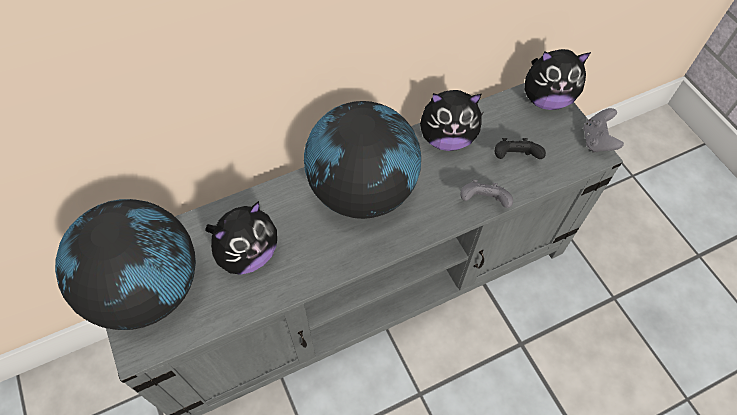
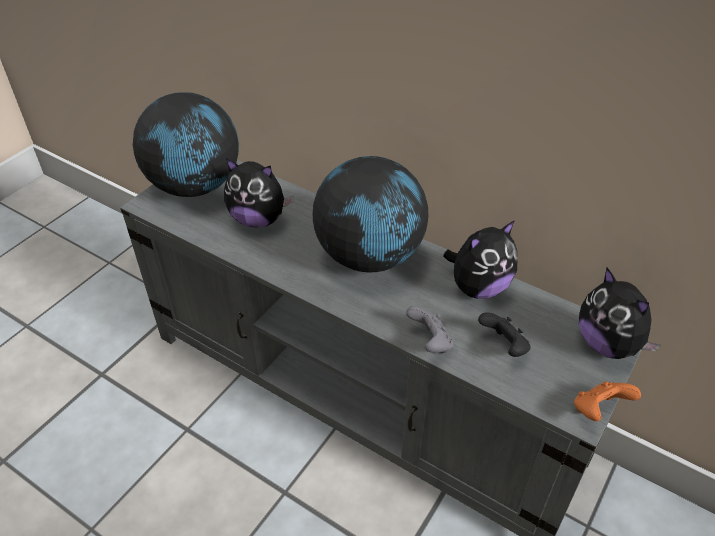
camera: 60 degrees right, 15 degrees down
(446, 138) = (478, 287): plush toy -> plush toy turned 90 degrees counterclockwise
(597, 141) = (598, 410): grey game controller -> orange game controller

